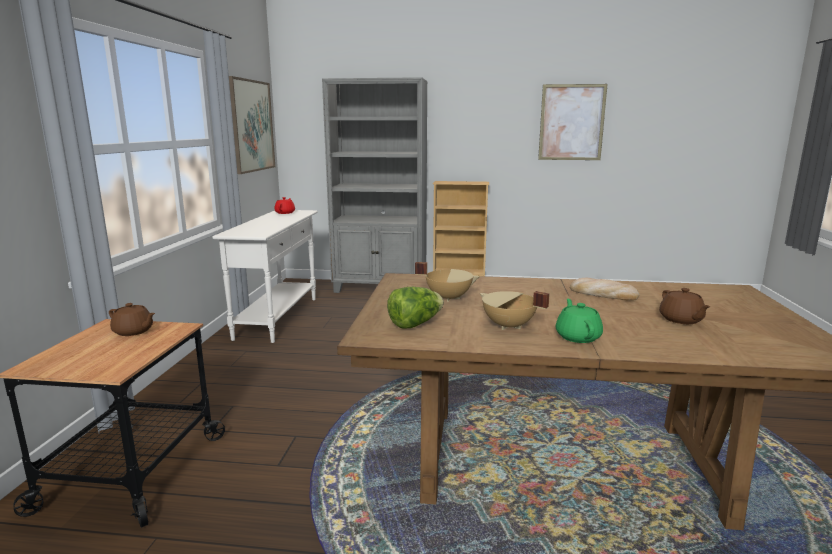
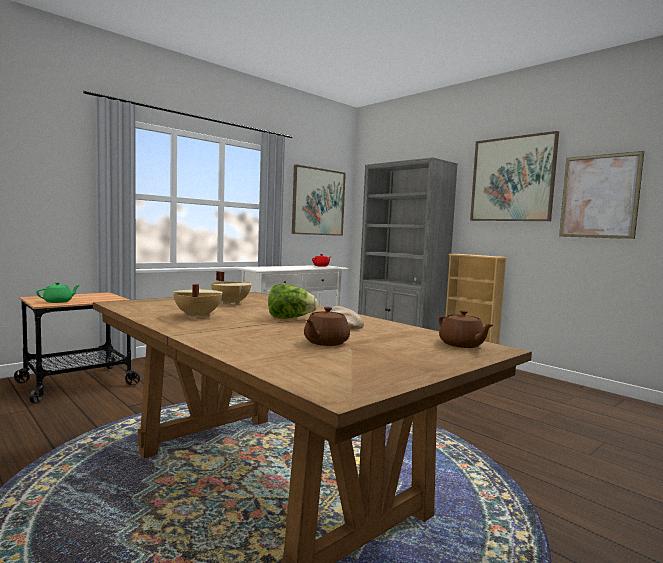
camera: 40 degrees right, 10 degrees down
(133, 331) = (100, 297): brown teapot -> brown teapot (462, 345)
(415, 324) = (159, 305): lettuce -> lettuce (290, 318)
(490, 102) = (512, 179): none -> picture
(578, 336) = (208, 328): green teapot -> green teapot (58, 301)

